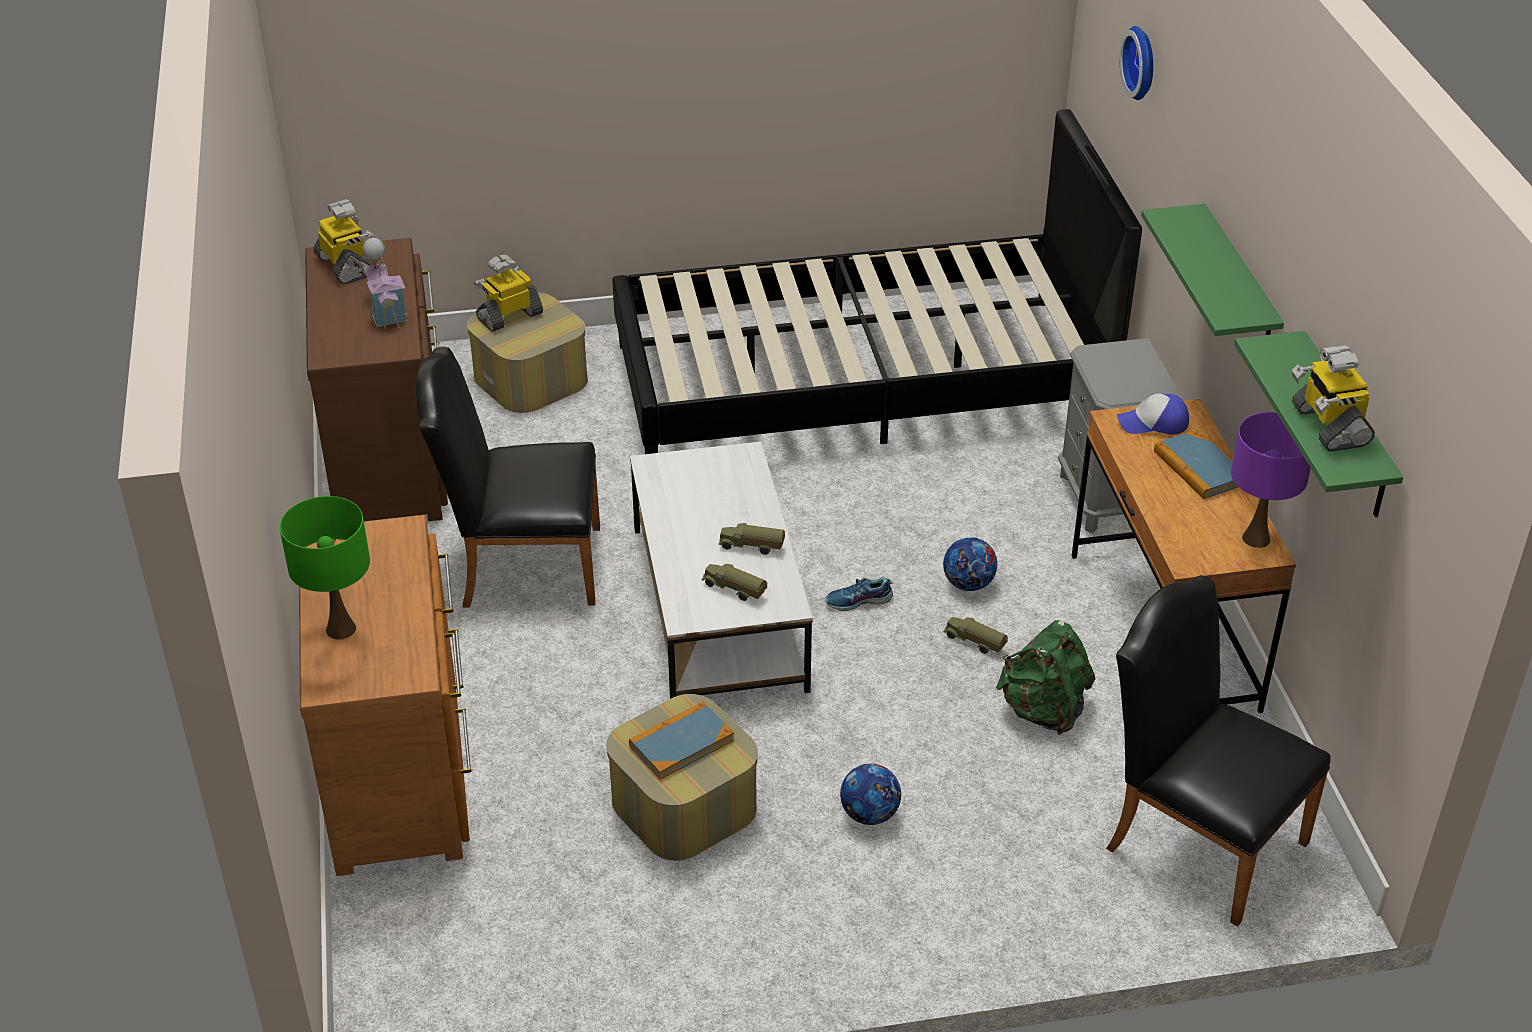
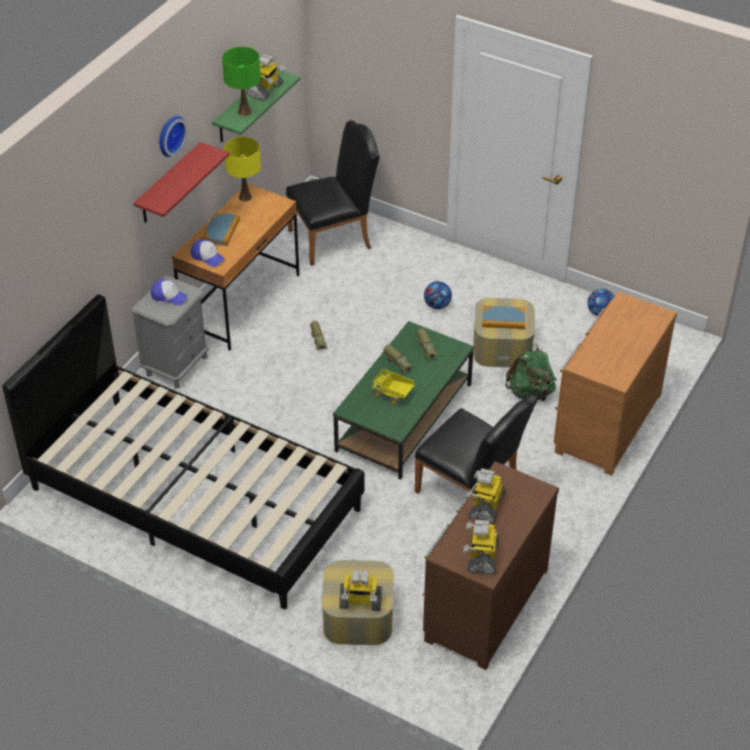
camera: 140 degrees left, 5 degrees up
(340, 629) = (639, 335): green table lamp -> green table lamp (245, 112)
(387, 310) = (486, 505): toy house -> toy robot
(708, 502) = (392, 395): none -> toy truck
(719, 607) = (403, 417): white coffee table -> green coffee table
(858, 601) = (342, 384): shoe -> none
(968, 584) = (287, 364): football -> football (600, 312)
(1043, 710) = (328, 302): green backpack -> green backpack (530, 393)
(1130, 375) = (169, 296): none -> cap
(1143, 62) = (55, 249): wall clock -> wall clock (169, 135)
(1195, 837) = (335, 237): black chair -> black chair turned 105 degrees counterclockwise
(1238, 287) = (169, 184): green shelf -> red shelf
(1256, 539) = (245, 197): purple table lamp -> yellow table lamp

